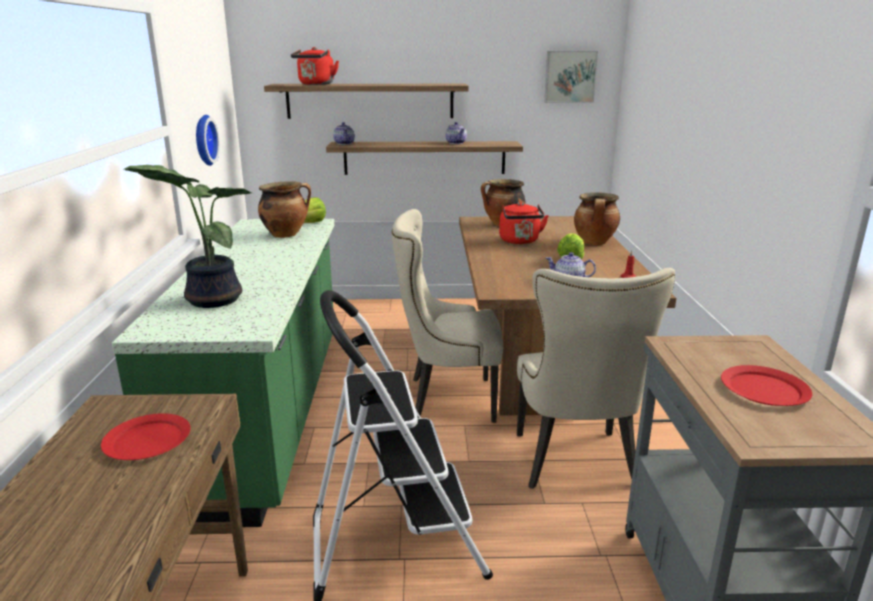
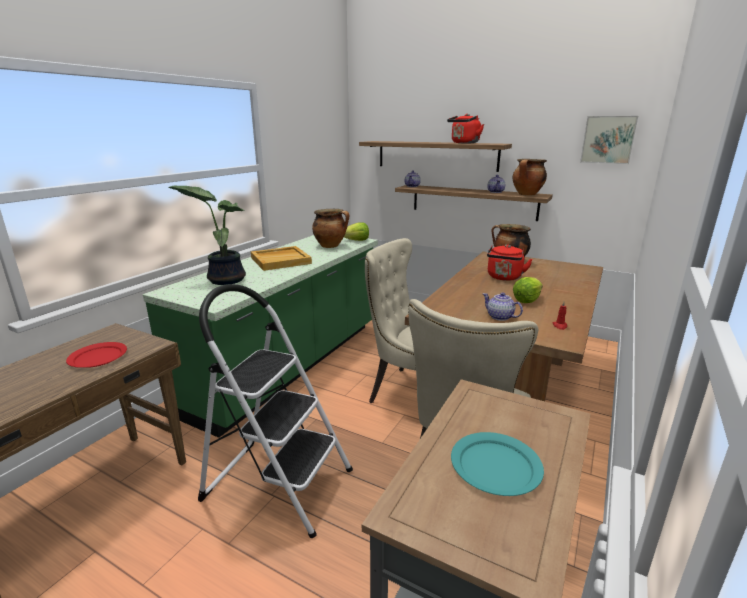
camera: 30 degrees right, 0 degrees up
(203, 140) = (302, 176): wall clock -> none
(248, 262) = (281, 260): none -> beige tray
(316, 84) = (395, 141): red kettle -> red kettle (464, 143)
(595, 243) = (571, 290): cooking pot -> cooking pot (527, 194)
(763, 389) = (495, 465): red plate -> turquoise plate

